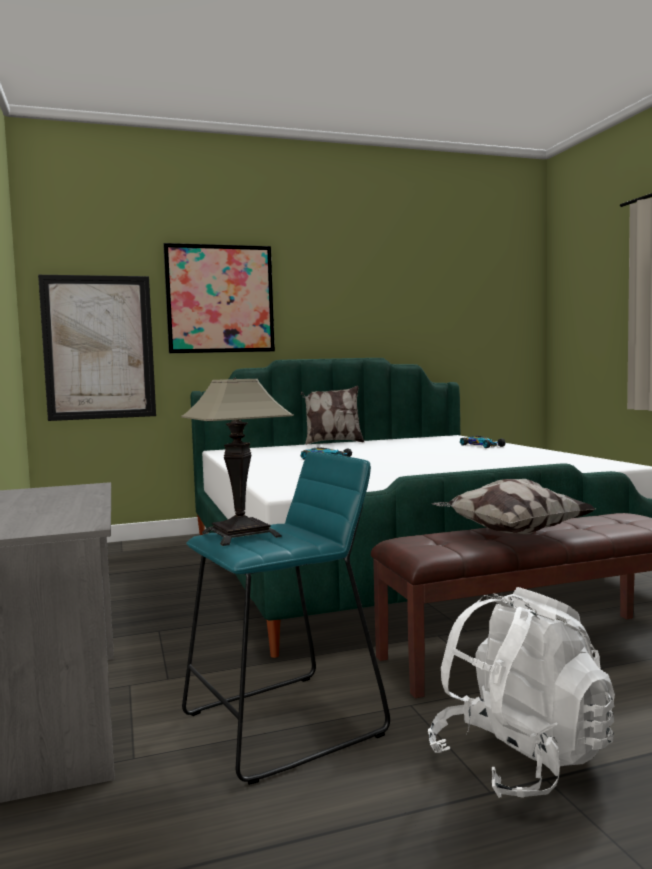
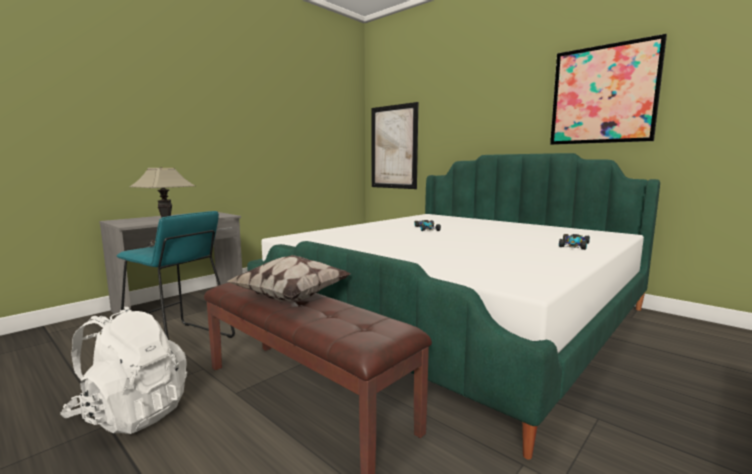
camera: 60 degrees right, 5 degrees up
(220, 299) = (456, 112): picture -> picture (603, 95)
(332, 442) = (508, 221): pillow -> none

